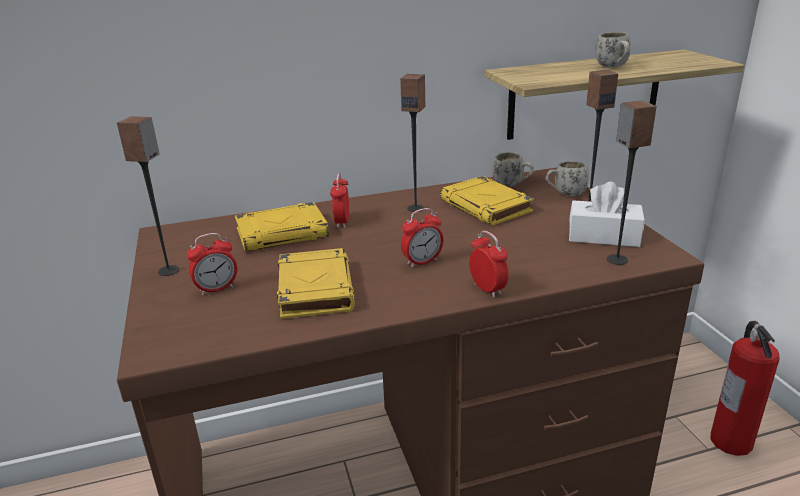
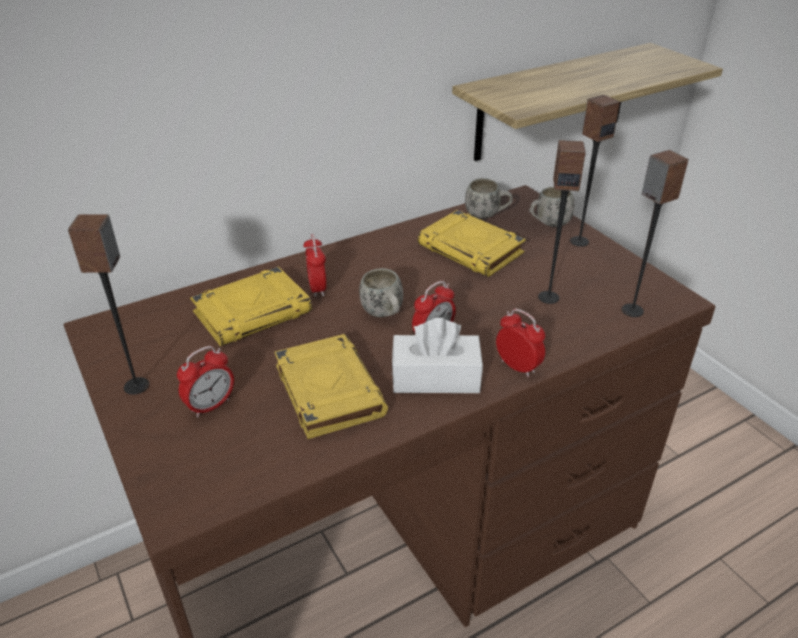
camera: 15 degrees left, 10 degrees up
(416, 208) = (394, 259): speaker -> speaker (548, 297)
(603, 236) = (608, 280): white tissue box -> white tissue box (435, 378)
(613, 67) = (593, 78): white mug -> white mug (385, 315)
(730, 440) = (697, 442): fire extinguisher -> none

